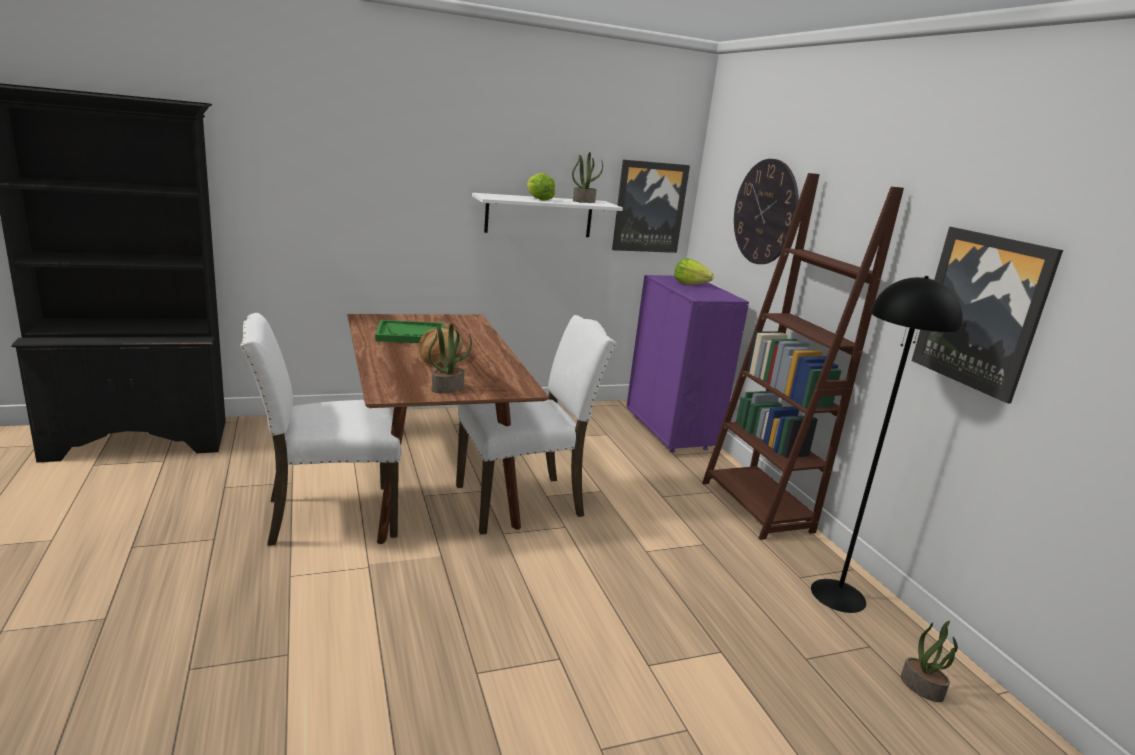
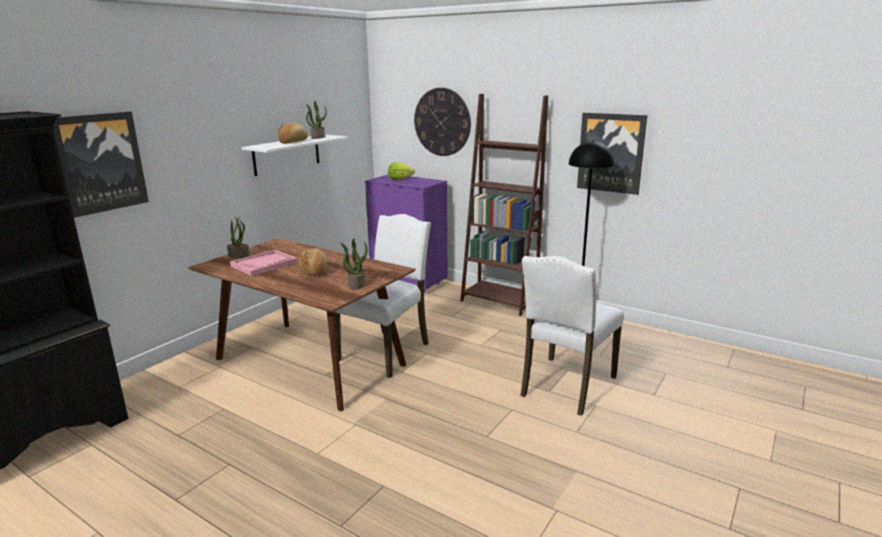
camera: 35 degrees left, 0 degrees up
(327, 516) = (283, 413): white chair -> white chair (565, 386)
(411, 334) = (264, 264): green tray -> pink tray
(538, 199) = (293, 142): lettuce -> bread
(649, 207) = (348, 133): picture -> picture (100, 163)
(922, 687) = (646, 344): potted plant -> potted plant (239, 256)

